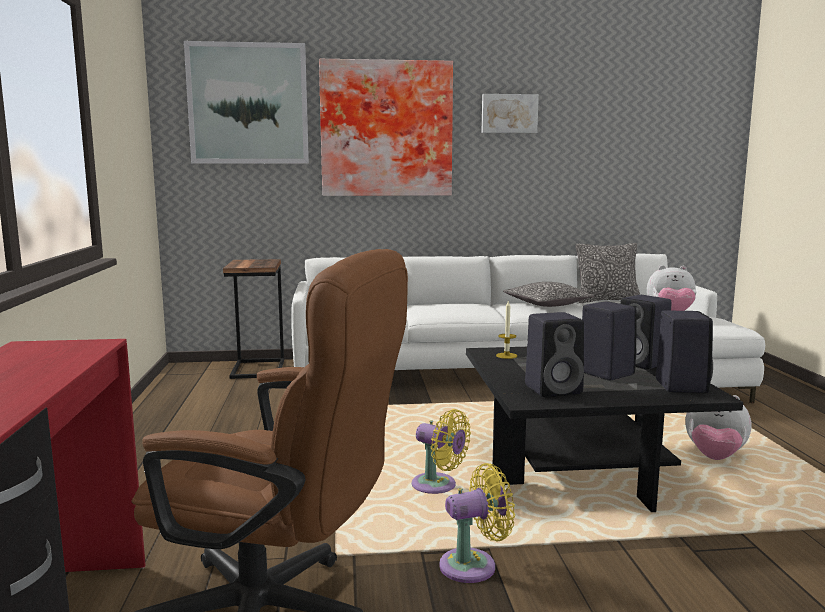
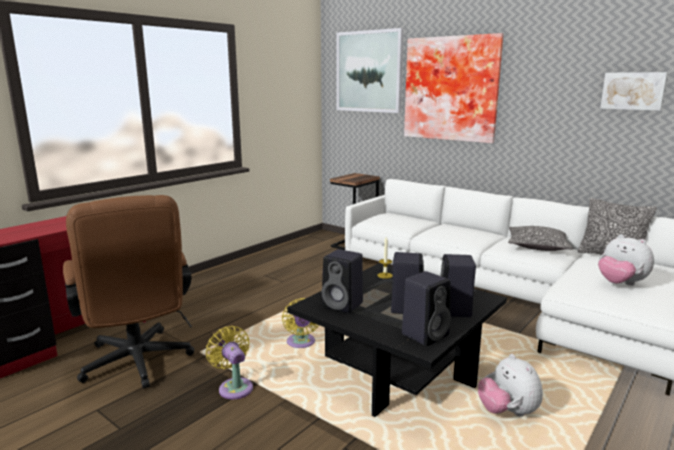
camera: 45 degrees right, 5 degrees up
(473, 565) = (234, 387): yellow fan -> yellow fan turned 150 degrees counterclockwise
(509, 113) = (551, 76): picture -> picture (633, 91)

